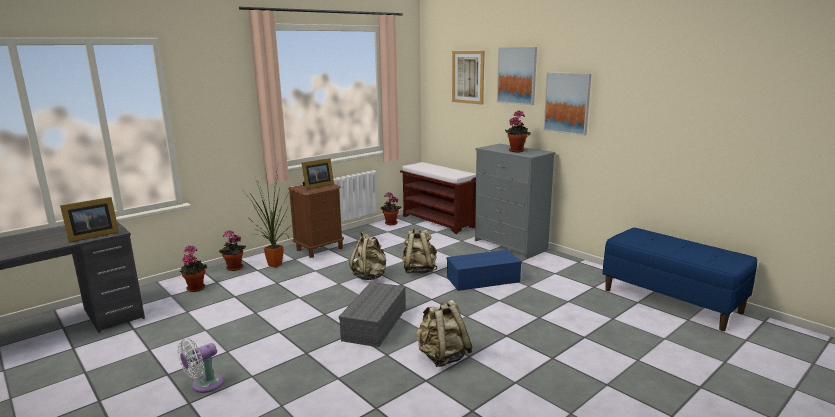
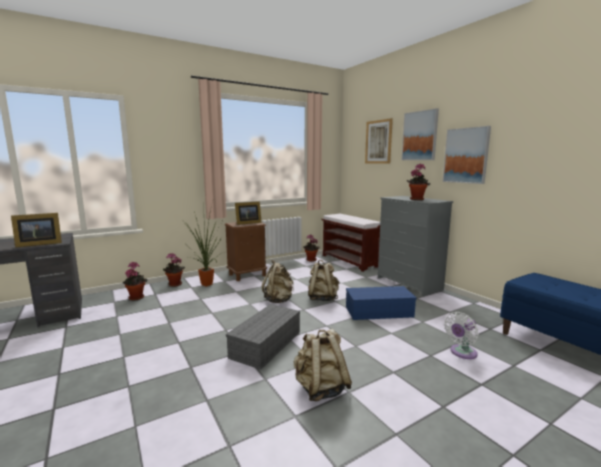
camera: 10 degrees right, 5 degrees down
(204, 385) = (81, 390): white fan -> white fan (461, 353)

